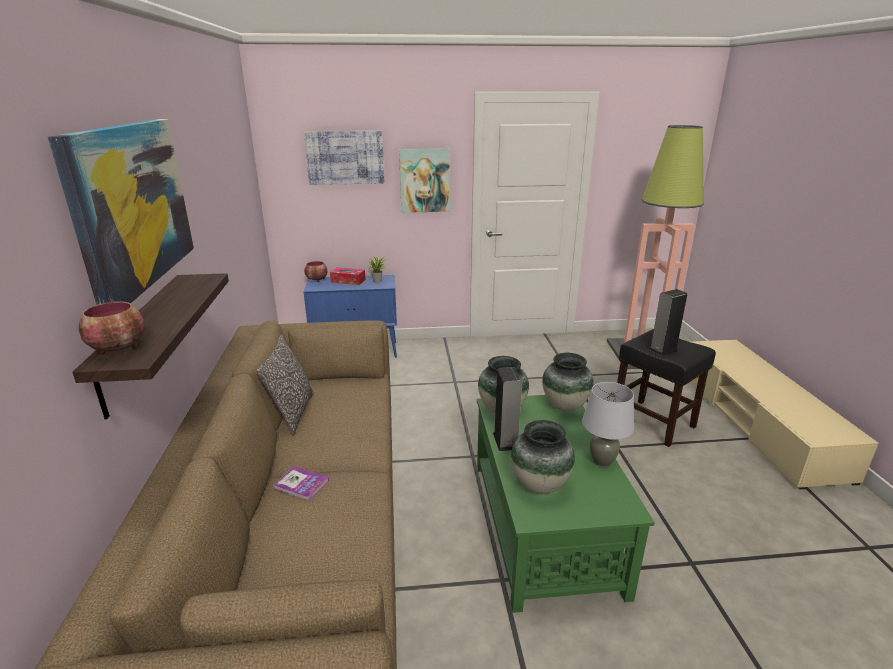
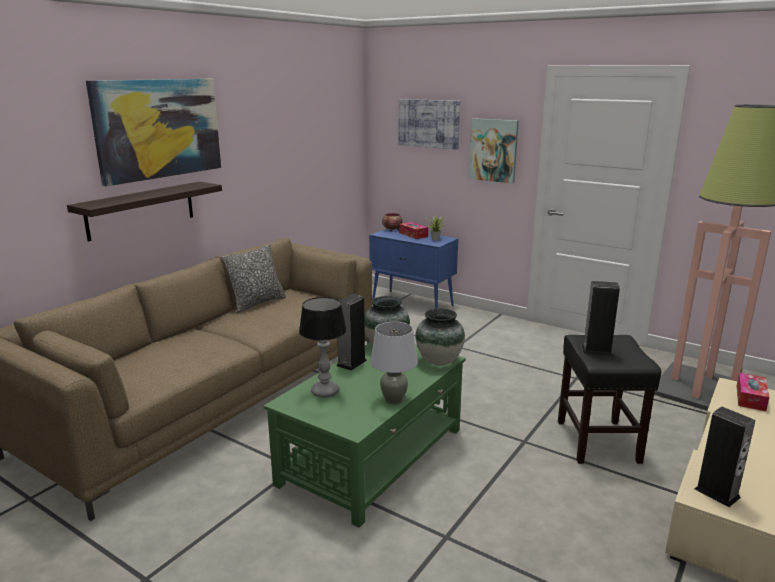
camera: 40 degrees right, 5 degrees down
(120, 348) = (98, 202): bowl -> none
(301, 484) = (201, 336): book -> none
(539, 484) = (325, 391): vase -> table lamp
(722, 351) = (750, 398): none -> tissue box
(814, 429) = (717, 493): none -> speaker

